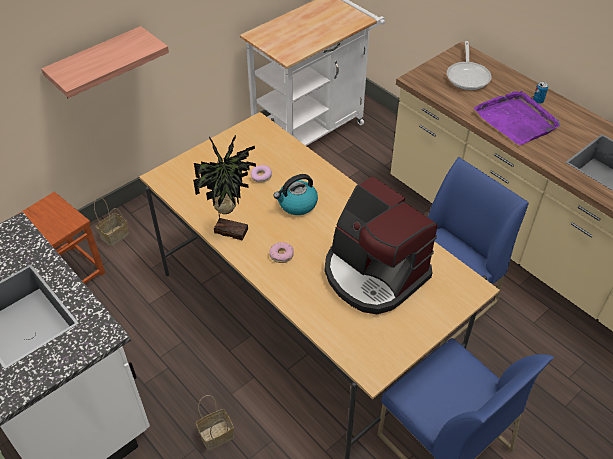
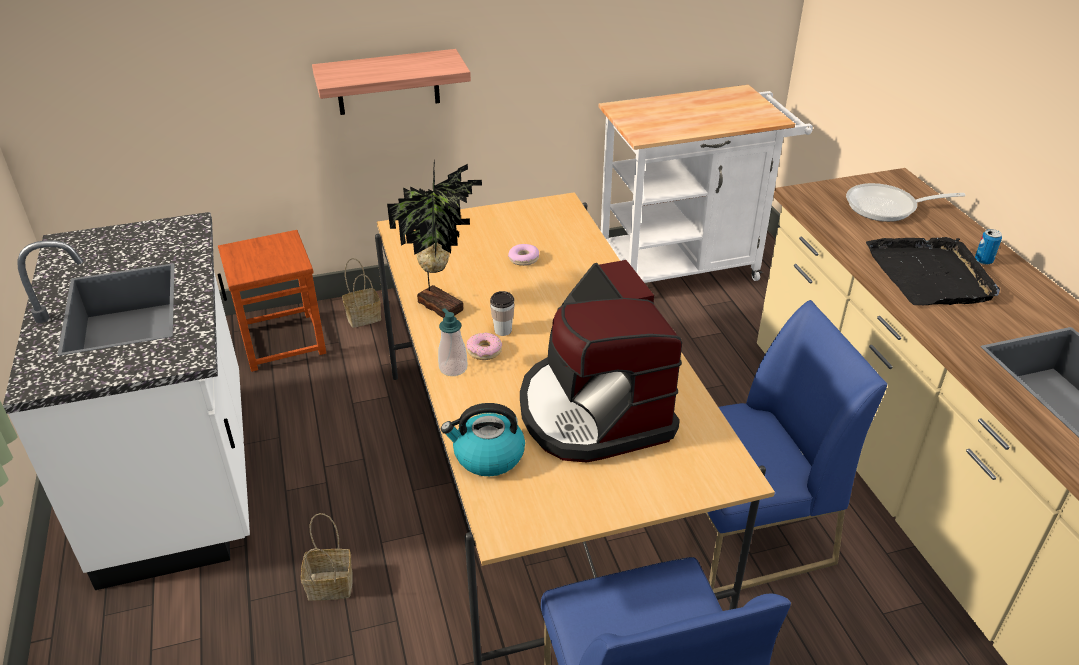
camera: 25 degrees right, 10 degrees down
(270, 274) = (453, 368): none -> soap dispenser
(283, 236) = (503, 330): none -> cup
(297, 204) = (547, 301): kettle -> kettle (487, 456)
(468, 76) = (887, 208): frying pan -> frying pan turned 60 degrees clockwise
(516, 120) = (930, 275): purple tray -> black tray

